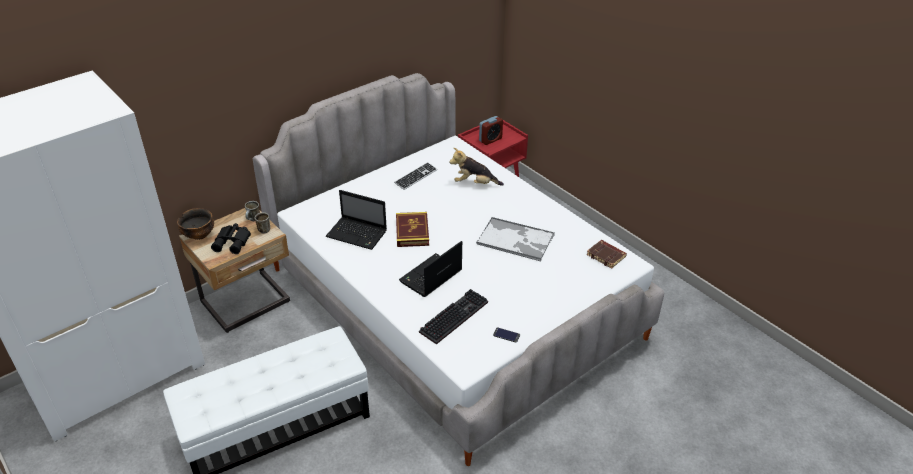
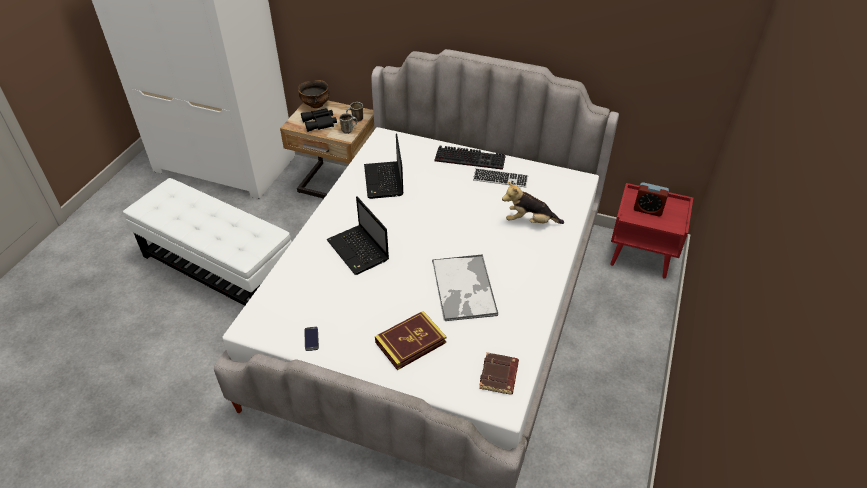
camera: 60 degrees right, 5 degrees up
(412, 232) = (415, 212): book -> book (410, 342)
(430, 277) = (359, 251): laptop -> laptop turned 135 degrees counterclockwise
(453, 316) = (315, 289): keyboard -> keyboard (471, 158)
(475, 183) = (529, 221): plush toy -> plush toy turned 60 degrees counterclockwise

